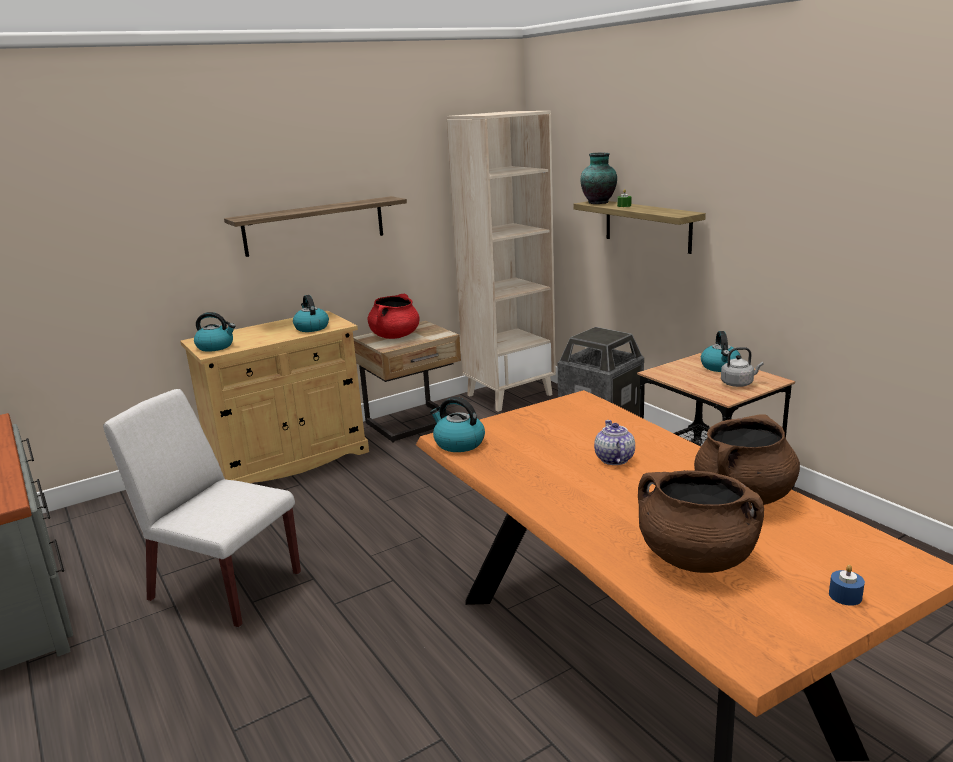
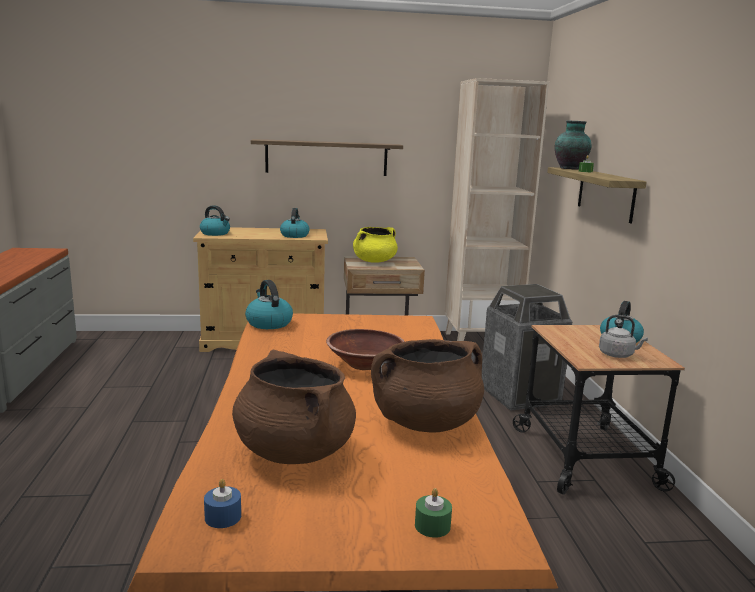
camera: 25 degrees right, 5 degrees down
(224, 586) = (129, 405): white chair -> none
(395, 336) = (374, 261): red cooking pot -> yellow cooking pot
(613, 459) = (364, 364): teapot -> brown bowl
(845, 596) = (371, 531): blue candle -> blue candle (223, 517)
(872, 575) = (432, 526): none -> green candle

